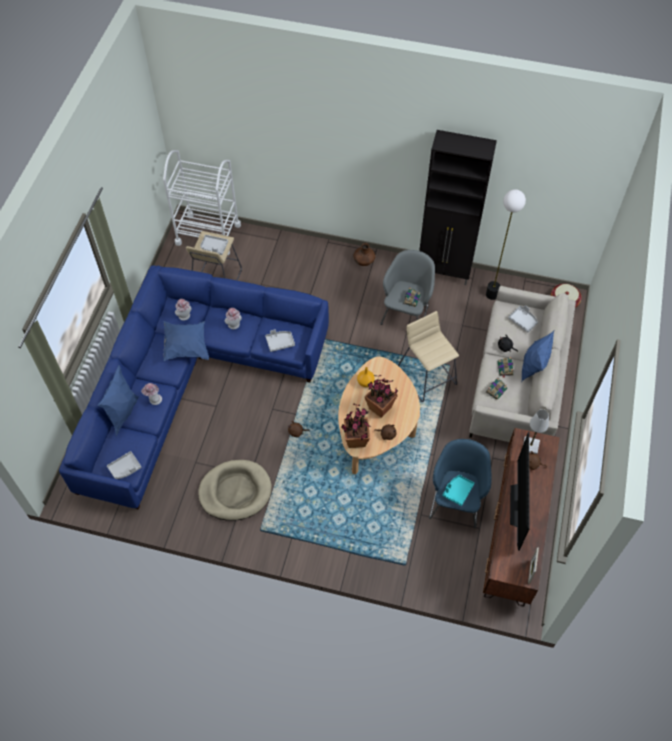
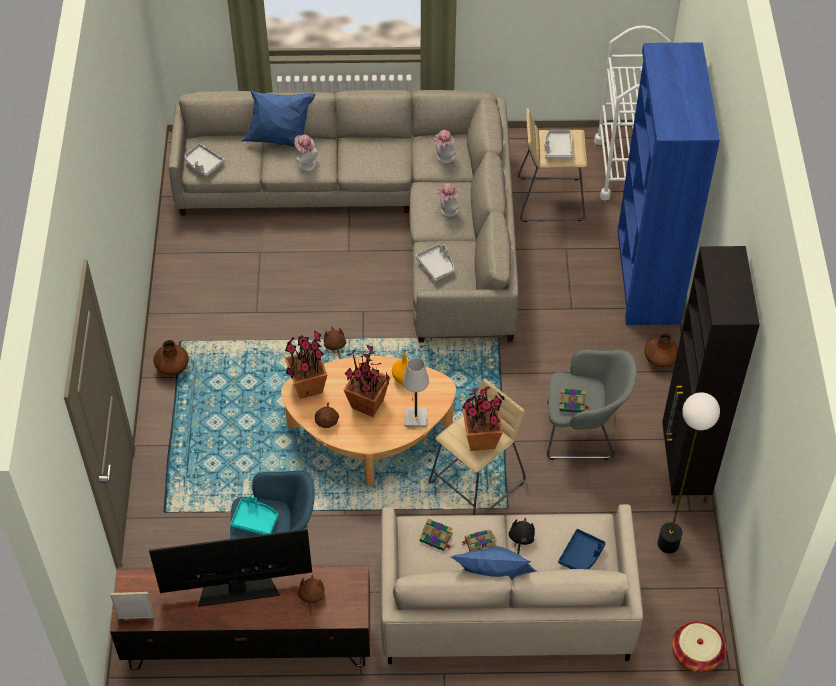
camera: 75 degrees right, 5 degrees down
(186, 346) = (398, 173): blue pillow -> none
(189, 379) = (380, 213): blue sofa -> grey sofa
(235, 491) = (228, 302): beige dog bed -> none
(282, 539) = (172, 368): none -> brown vase
(299, 250) = (647, 277): none -> blue bookcase
(437, 346) = (481, 439): none -> potted plant
(523, 321) = (581, 555): grey tray -> blue tray
(530, 445) = (342, 590): white table lamp -> white table lamp (415, 418)

